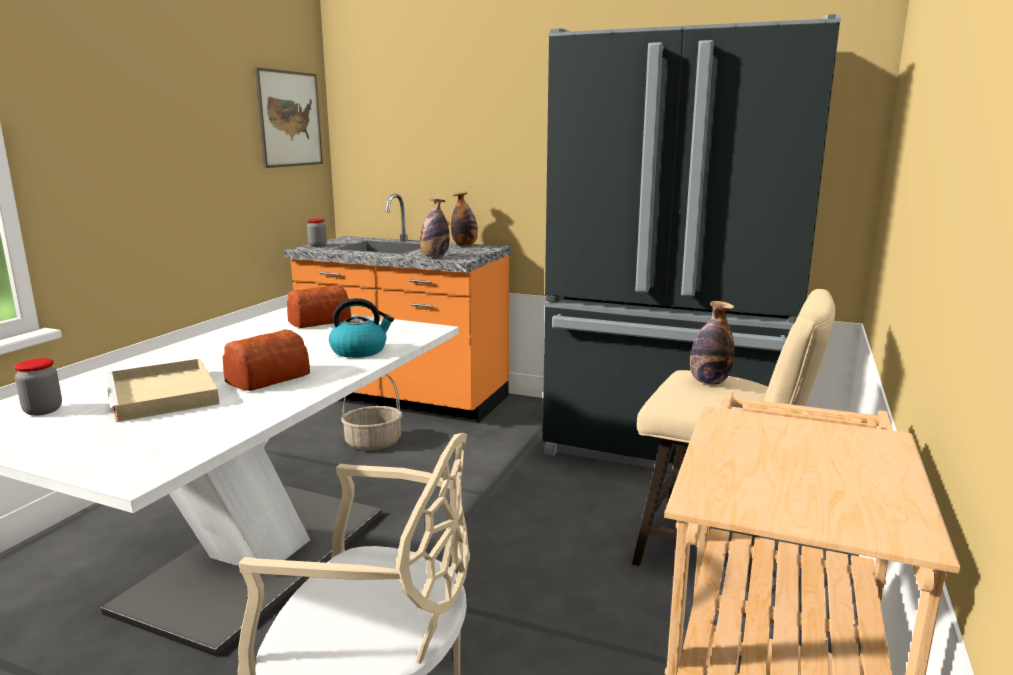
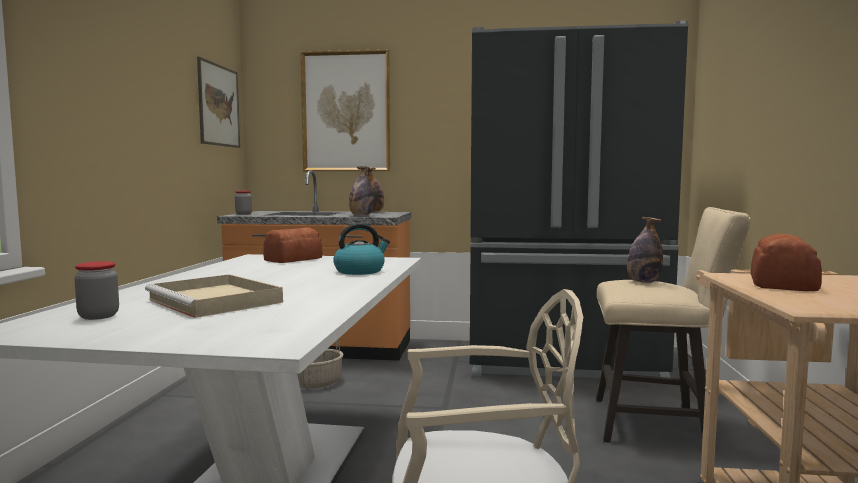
camera: 15 degrees left, 10 degrees down
(265, 378) = (301, 287): bread -> bread (781, 284)
(438, 120) = (346, 112): none -> picture

